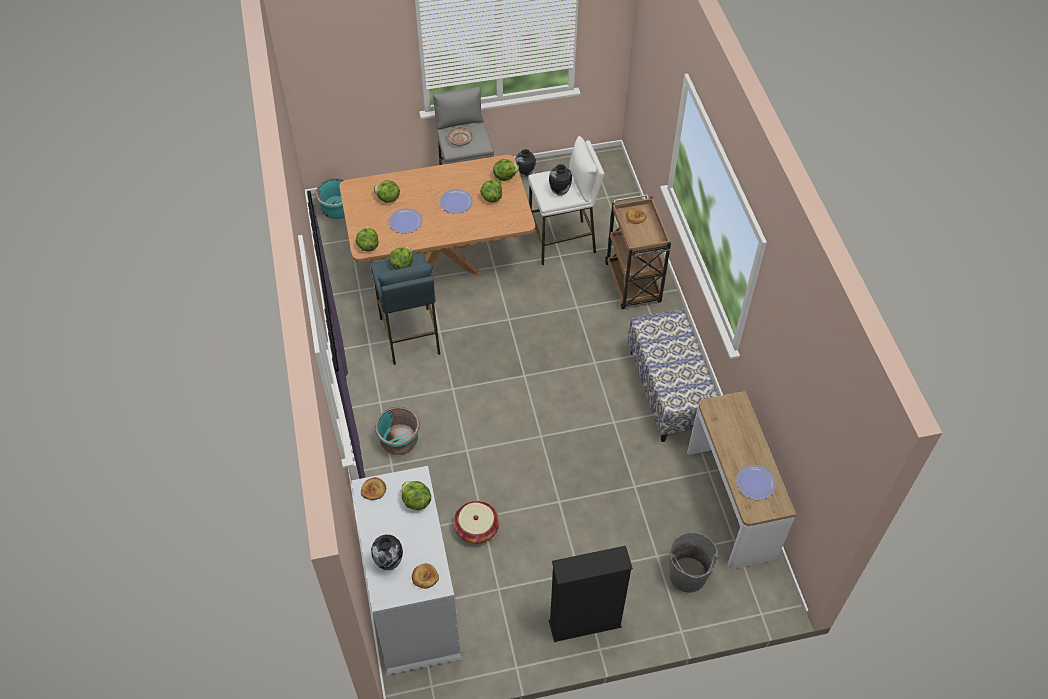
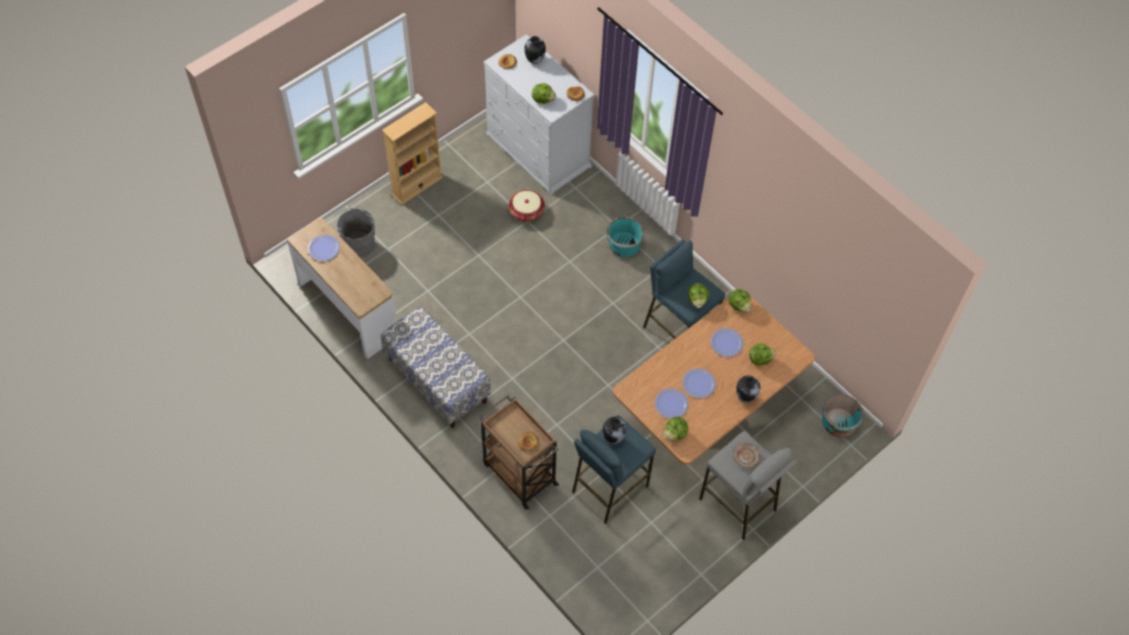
camera: 150 degrees right, 5 degrees up
(491, 197) = (671, 404): lettuce -> plate
(525, 174) = (695, 554): vase -> vase (745, 397)
(563, 242) = (609, 488): white stool -> blue stool
(585, 624) = (417, 186): black bookcase -> beige bookcase

